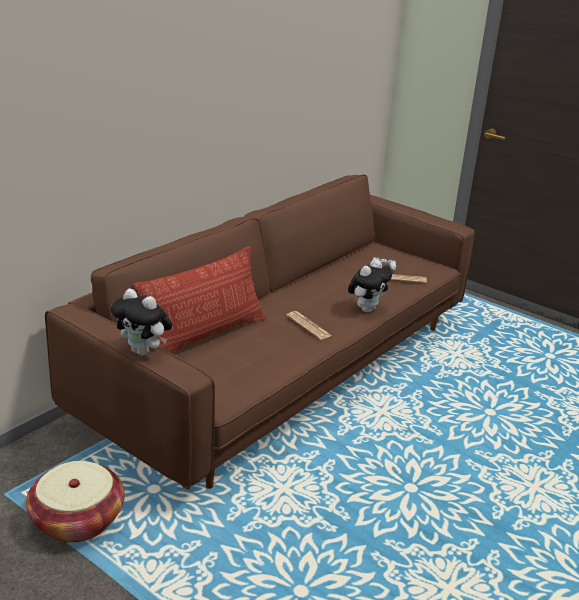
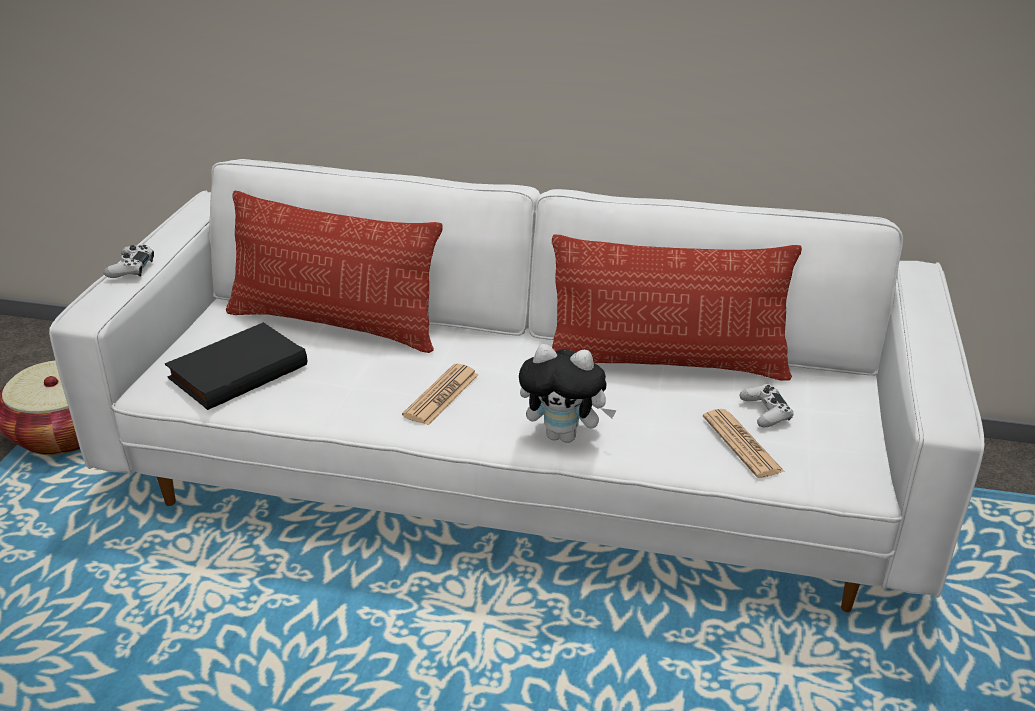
camera: 65 degrees right, 5 degrees up
(144, 351) = (131, 268): plush toy -> white game controller
(227, 374) = (237, 370): none -> black book
(285, 369) = (517, 473): brown sofa -> white sofa
(328, 273) = (666, 364): none -> pillow

